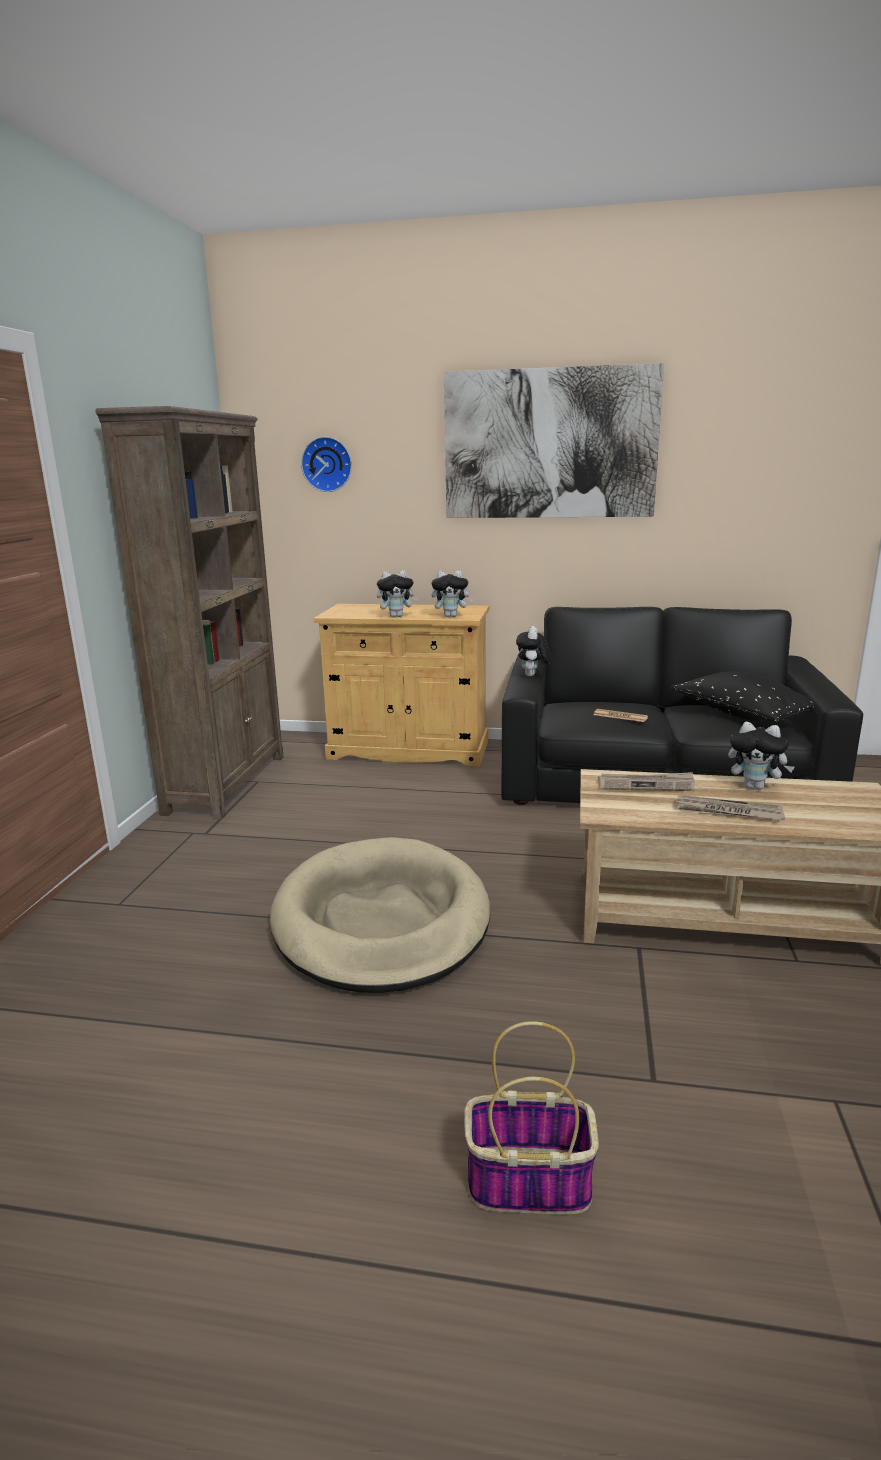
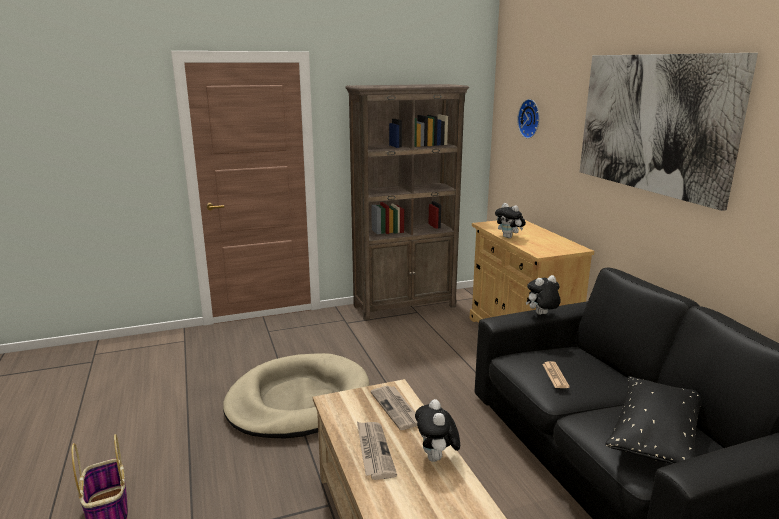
camera: 60 degrees right, 0 degrees up
(451, 616) = (535, 249): plush toy -> none

